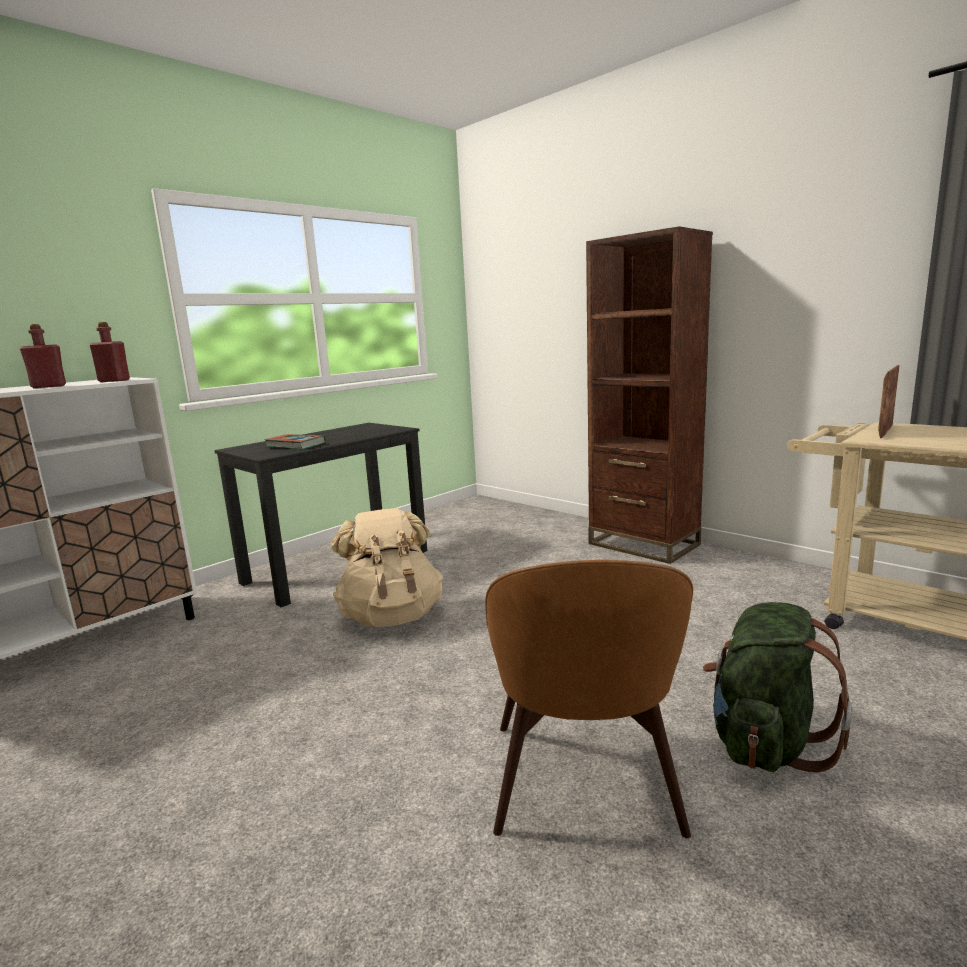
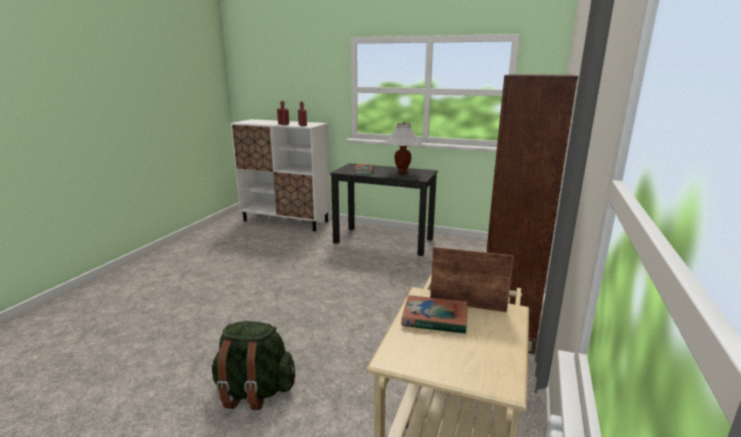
camera: 65 degrees right, 5 degrees up
(345, 432) = (402, 172): none -> white table lamp
(392, 616) = (338, 267): beige backpack -> none
(584, 783) = (218, 341): brown chair -> none
(923, 439) = (434, 318): none -> book

